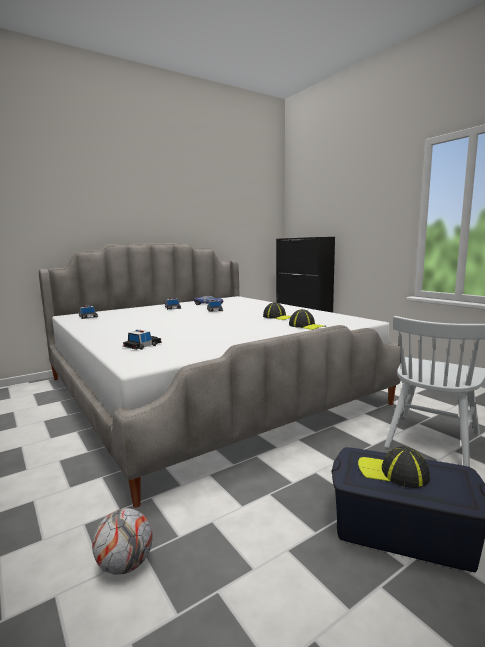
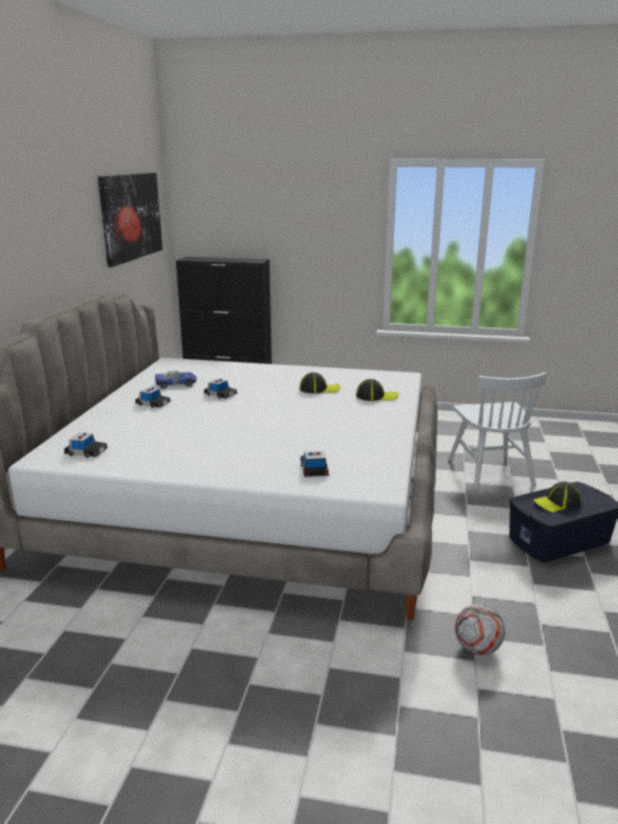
camera: 45 degrees left, 10 degrees up
(238, 205) = (131, 217): none -> picture

